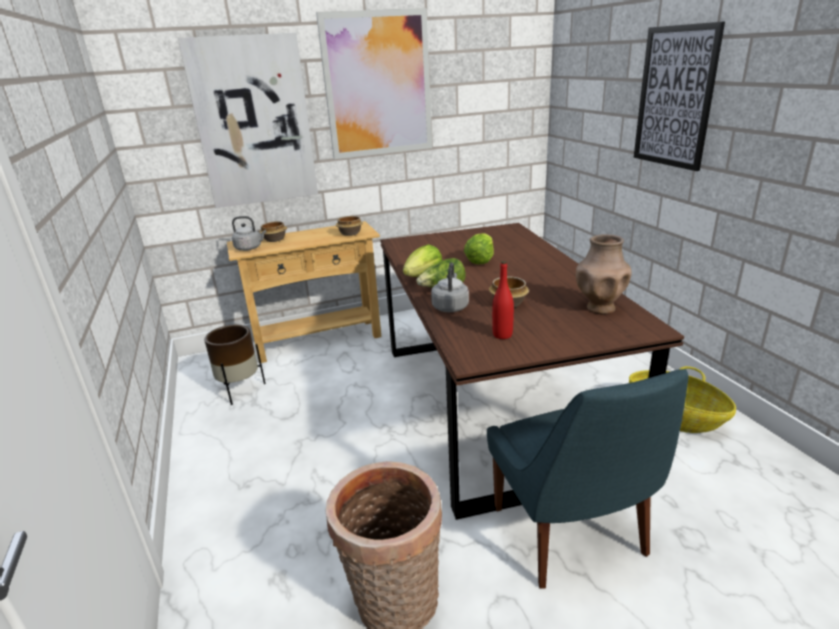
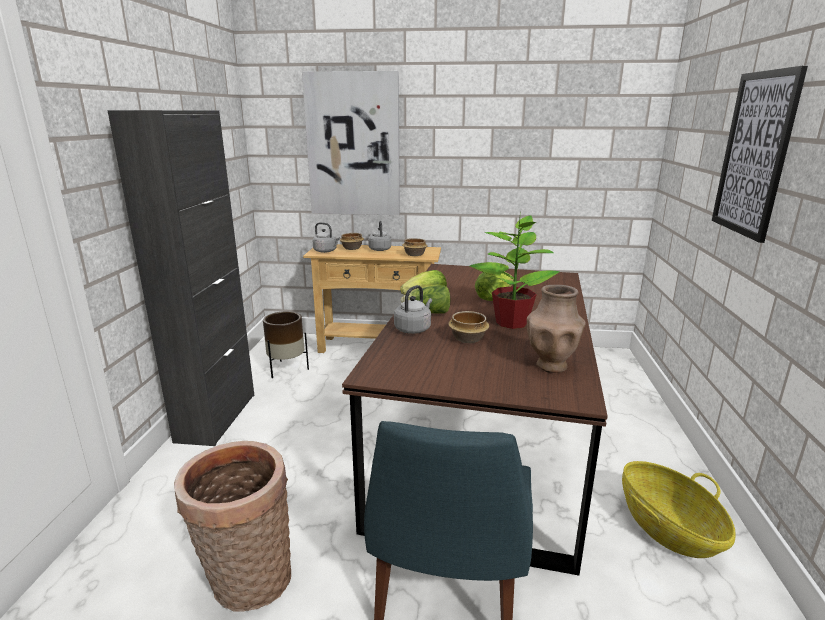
camera: 25 degrees right, 5 degrees down
(205, 466) = (216, 417): none -> black cabinet
(306, 235) = (380, 249): none -> grey kettle
(378, 85) = (469, 122): picture -> none
(502, 335) = (425, 363): red bottle -> none
(524, 279) = (511, 322): none -> potted plant

